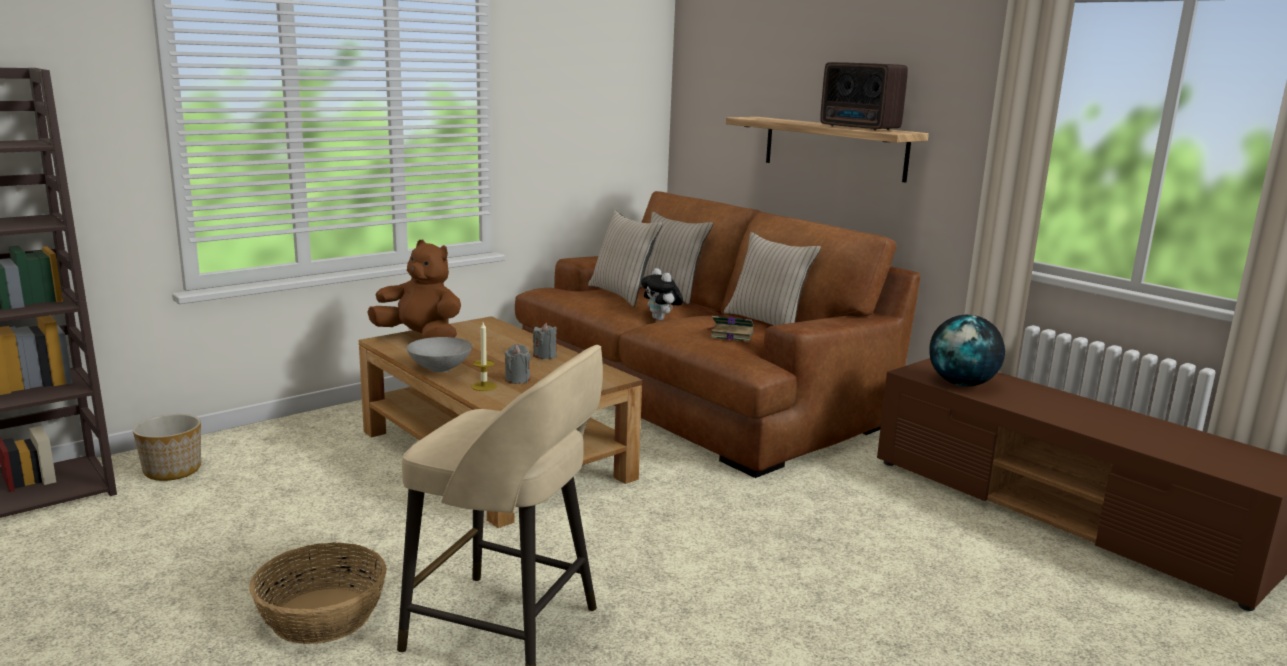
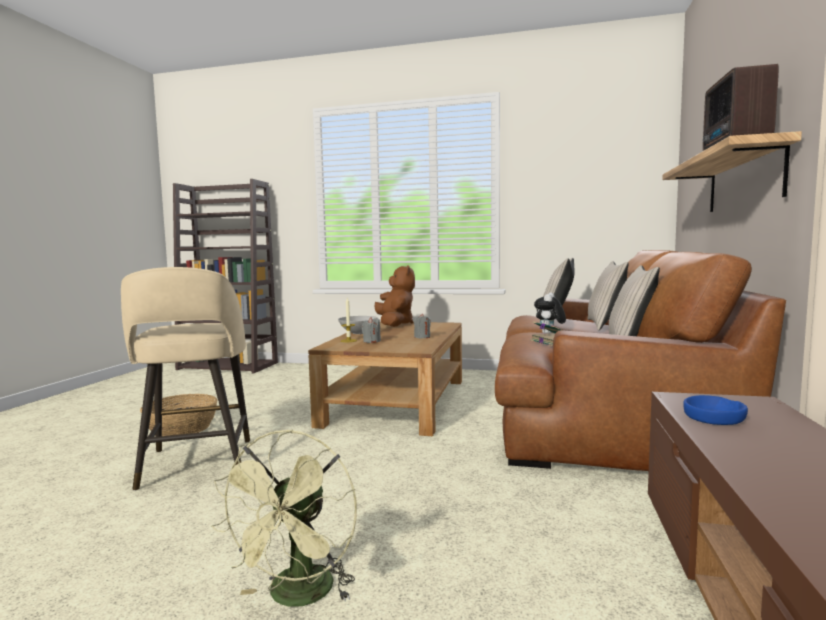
camera: 55 degrees right, 10 degrees down
(172, 470) = (285, 371): planter -> none
(878, 639) = (297, 597): none -> green fan
(962, 384) = (714, 417): globe -> blue bowl

